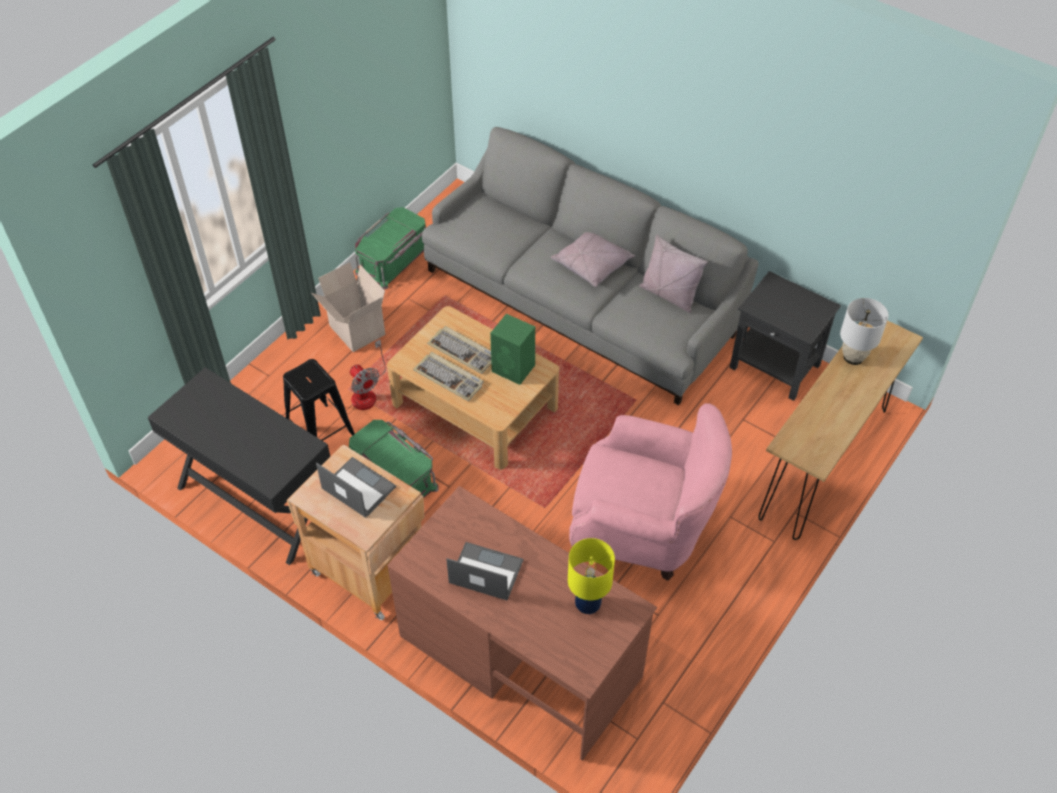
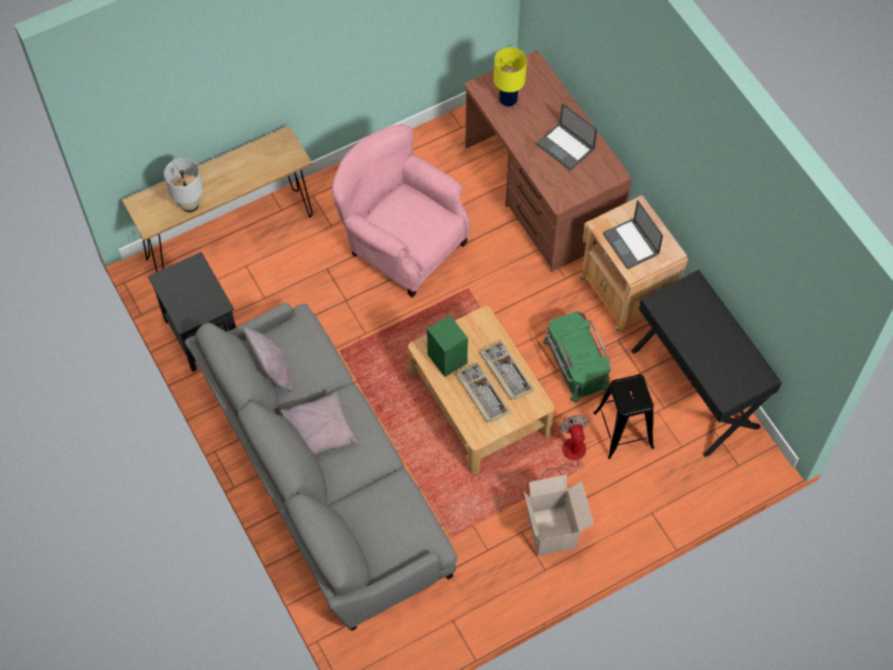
camera: 155 degrees left, 10 degrees up
(394, 260) = (481, 606): green storage box -> none

